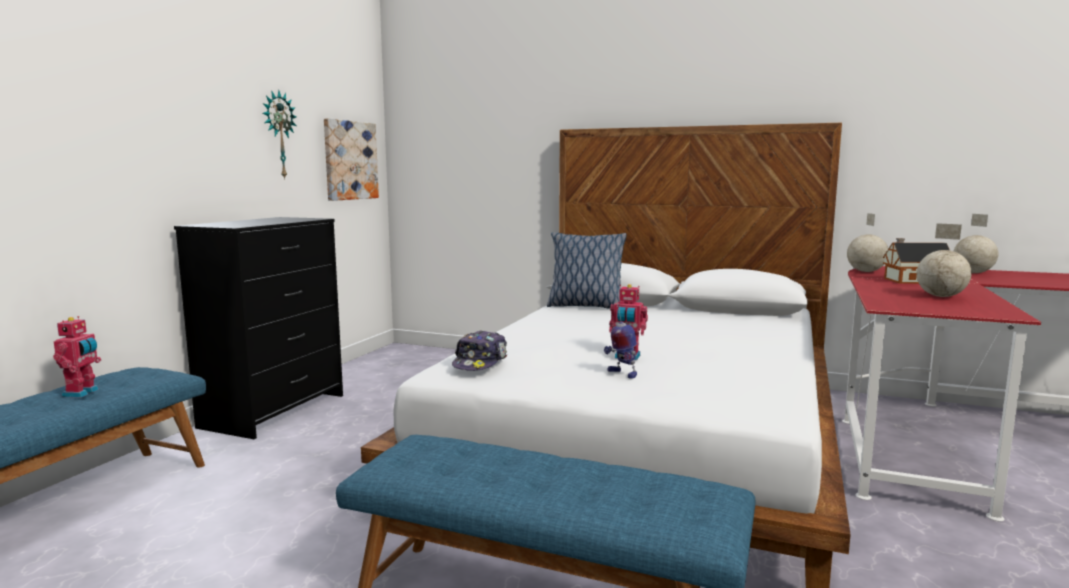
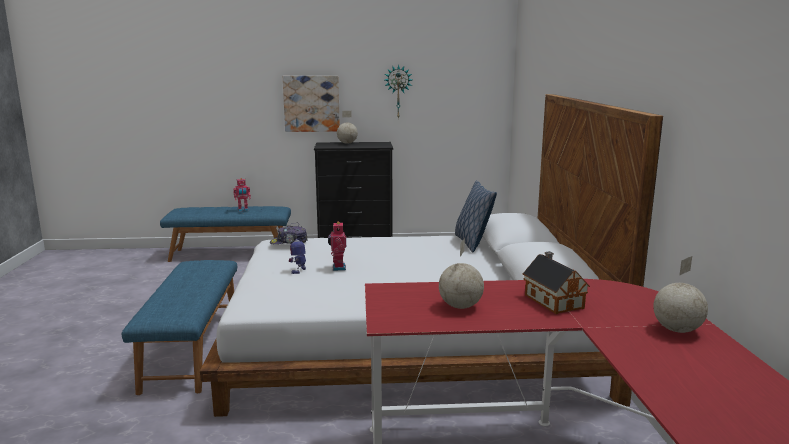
camera: 65 degrees right, 5 degrees up
(350, 160) = (466, 105): picture -> picture (311, 103)
(865, 271) = (591, 284): globe -> globe (347, 143)

